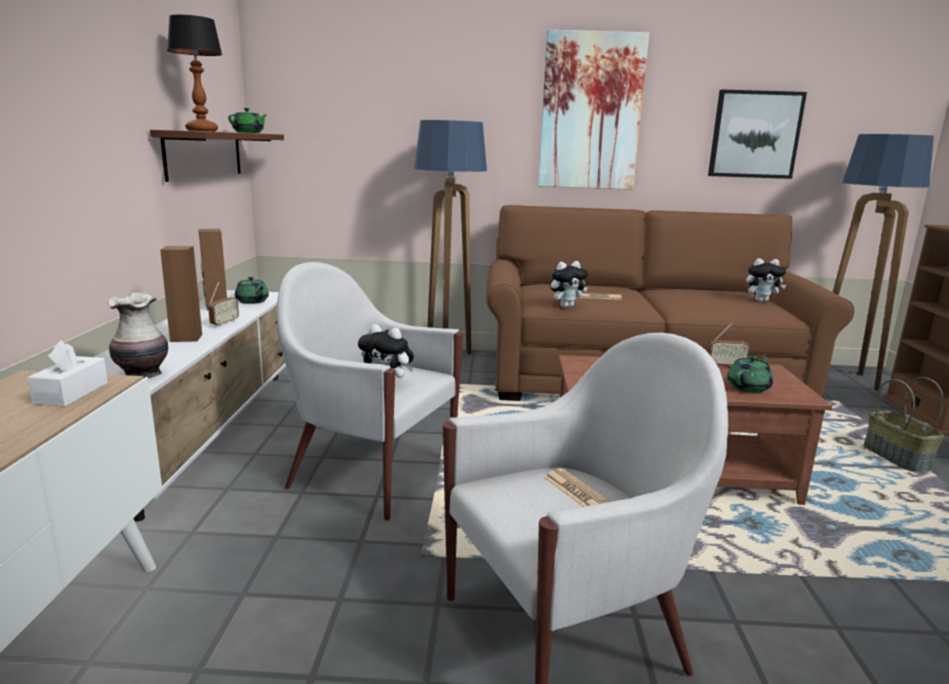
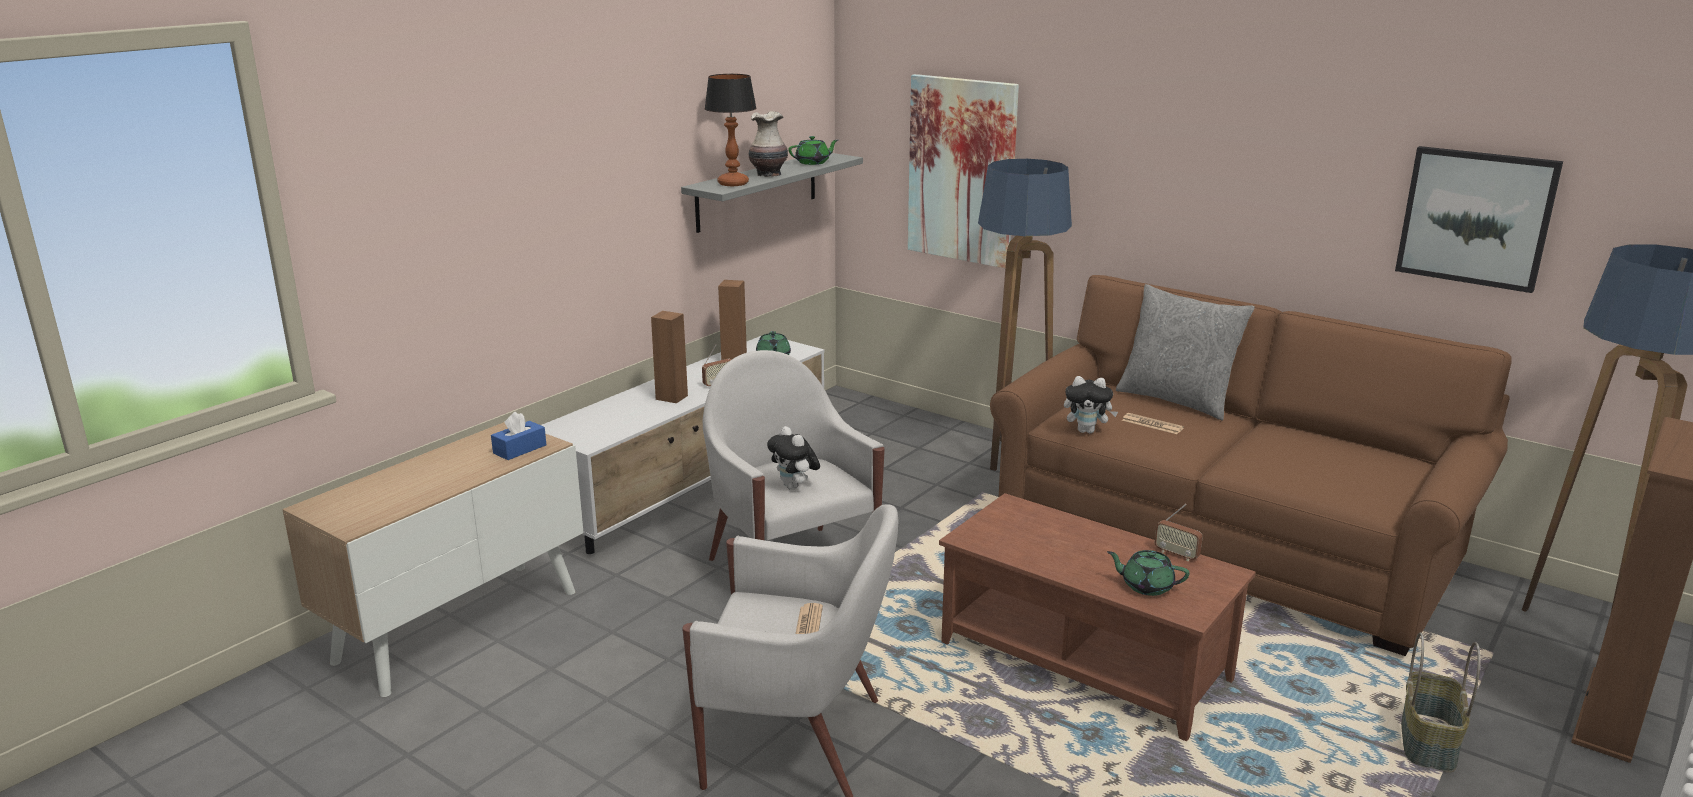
camera: 35 degrees right, 5 degrees up
(71, 393) = (520, 449): white tissue box -> blue tissue box
(143, 374) = (606, 433): vase -> vase (769, 174)
(204, 154) = (757, 191): brown shelf -> grey shelf
(586, 285) = (1177, 400): none -> grey pillow
(591, 112) = (1227, 161): picture -> picture (962, 170)
(749, 387) = (1146, 586): green teapot -> green teapot turned 150 degrees counterclockwise
(761, 301) = (1390, 476): plush toy -> none

